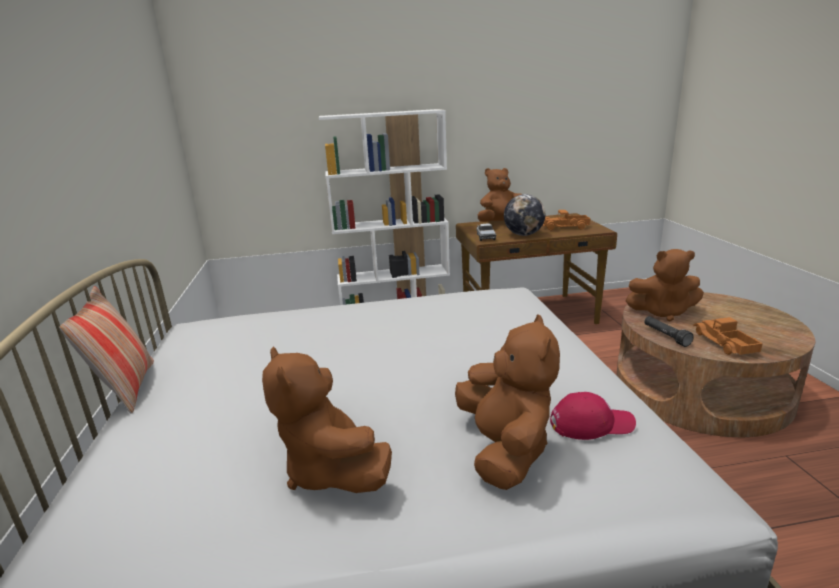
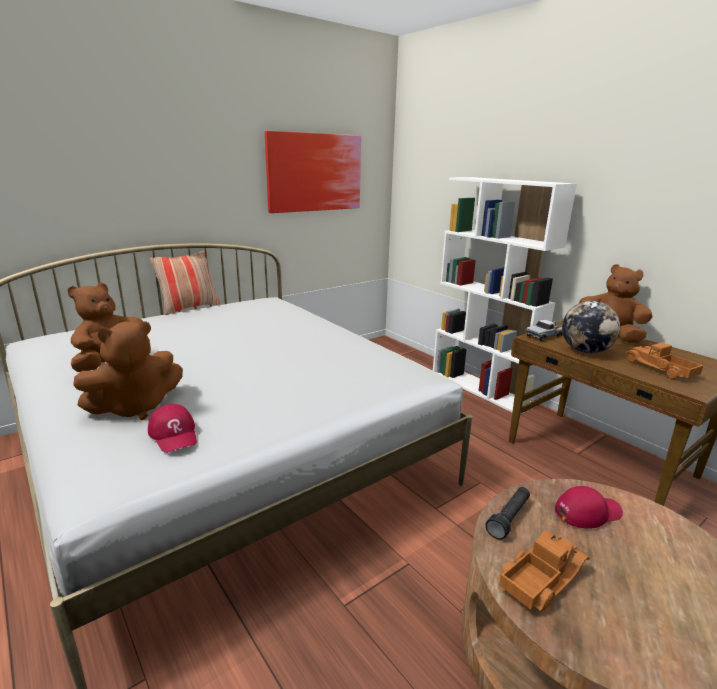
camera: 60 degrees right, 0 degrees up
(139, 132) = (314, 172): none -> picture
(662, 312) = (587, 512): brown plush toy -> red cap

